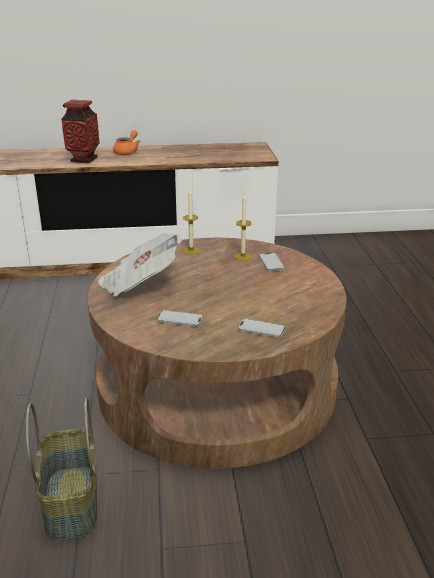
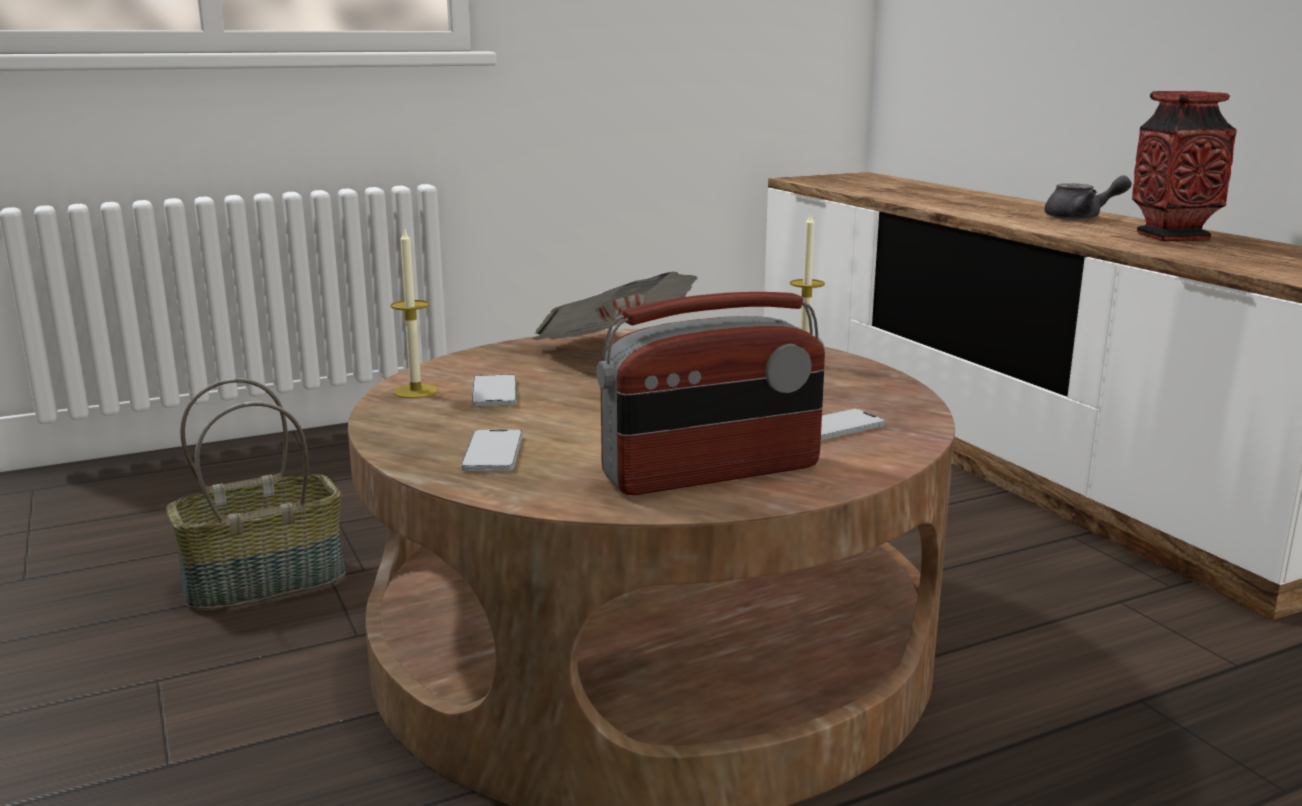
camera: 70 degrees right, 10 degrees down
(83, 160) = (975, 208): vase -> vase (1172, 237)
(127, 152) = (1081, 218): orange teapot -> grey teapot
(243, 256) = (832, 401): candle -> candle (415, 391)
(305, 291) = (712, 473): none -> radio

